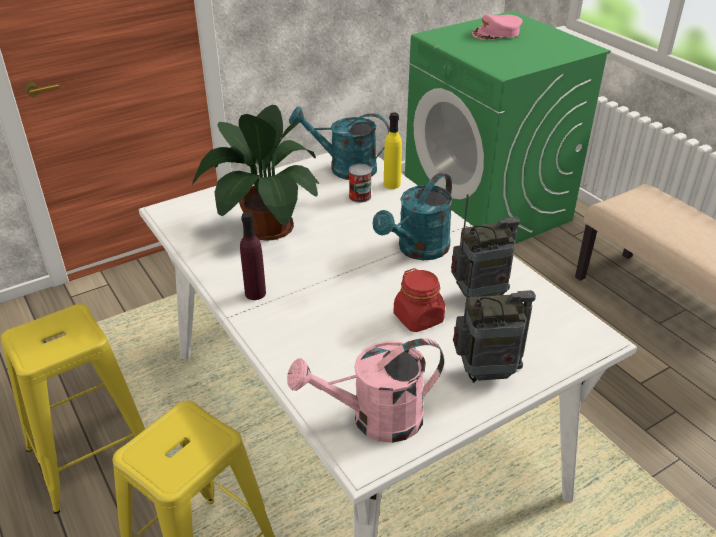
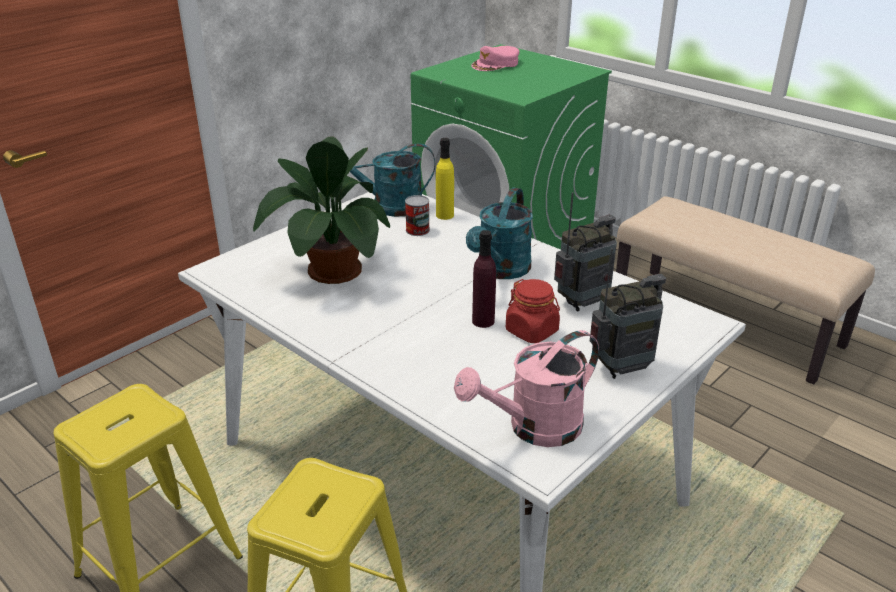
camera: 15 degrees left, 5 degrees down
(255, 293) = (352, 334): purple bottle -> purple bottle (483, 321)

